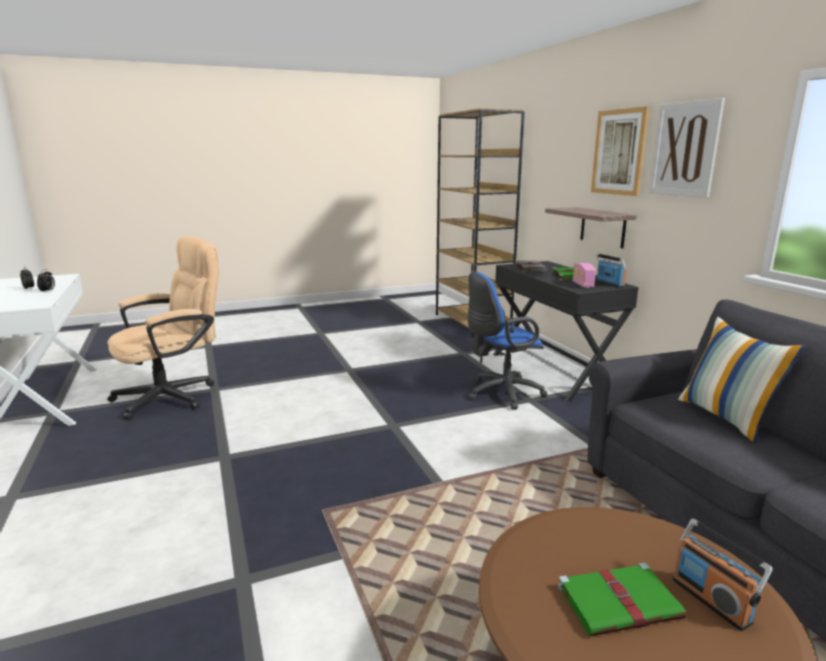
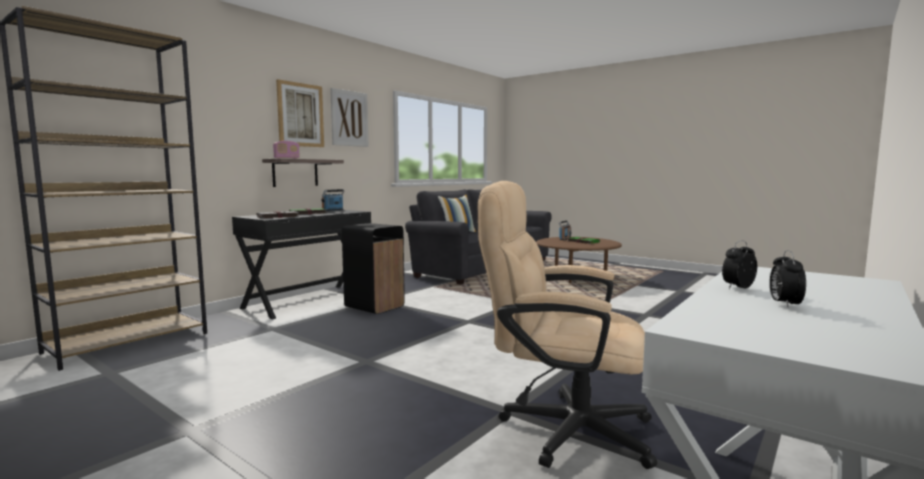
camera: 120 degrees left, 10 degrees down
(500, 394) = (374, 307): blue office chair -> black trash can
(582, 285) = (342, 211): radio -> radio (286, 158)

